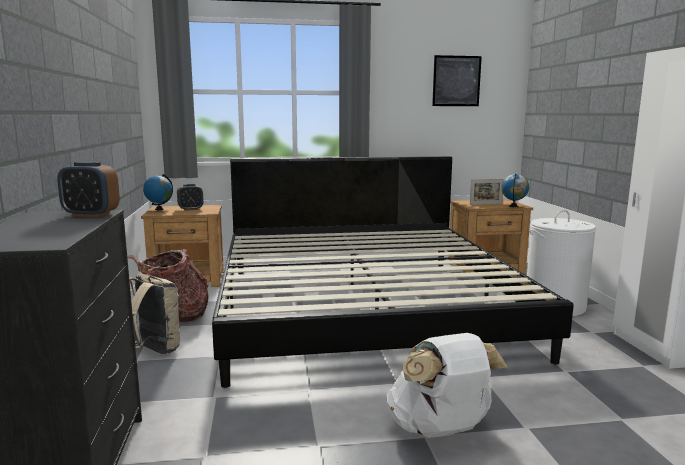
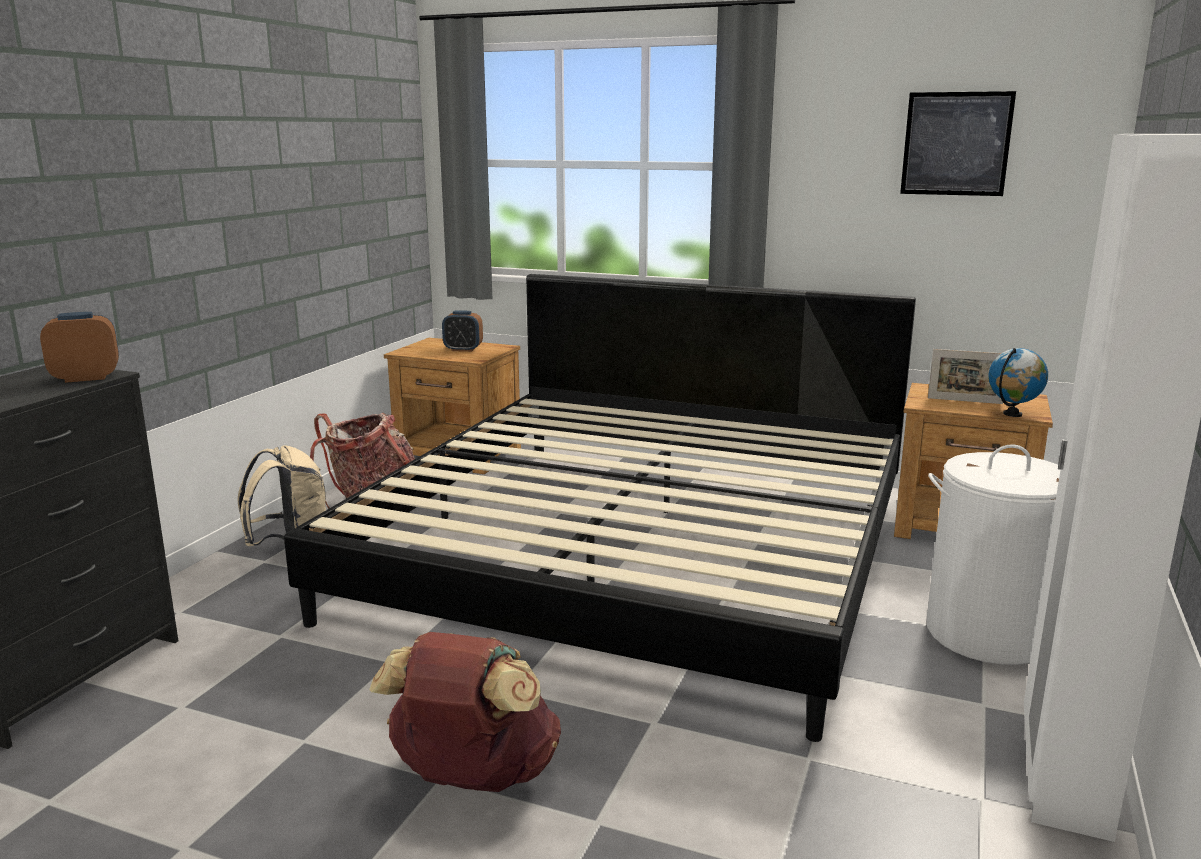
camera: 30 degrees right, 5 degrees up
(91, 215) = (86, 378): alarm clock -> alarm clock turned 120 degrees clockwise
(159, 209) = (424, 345): globe -> none
(440, 430) = (473, 778): white backpack -> brown backpack

